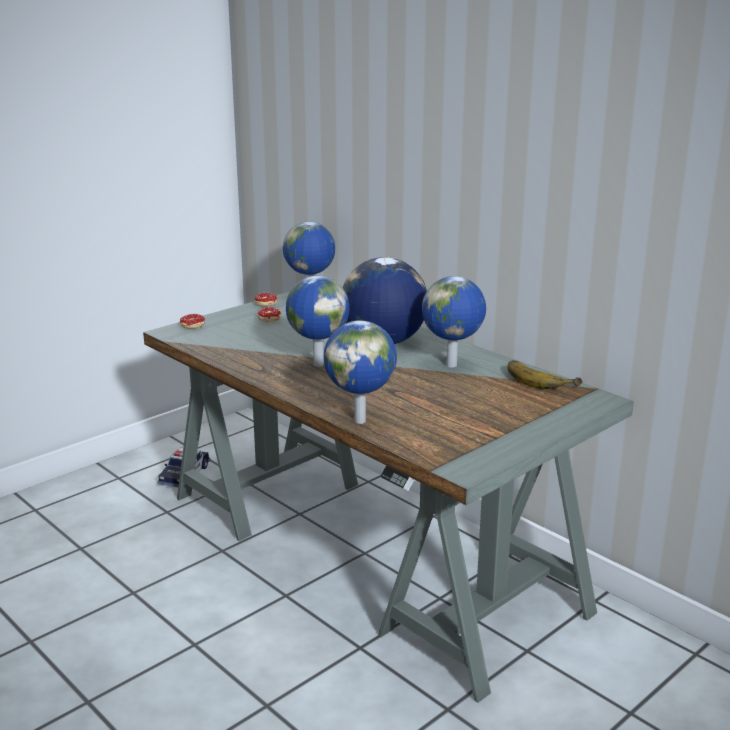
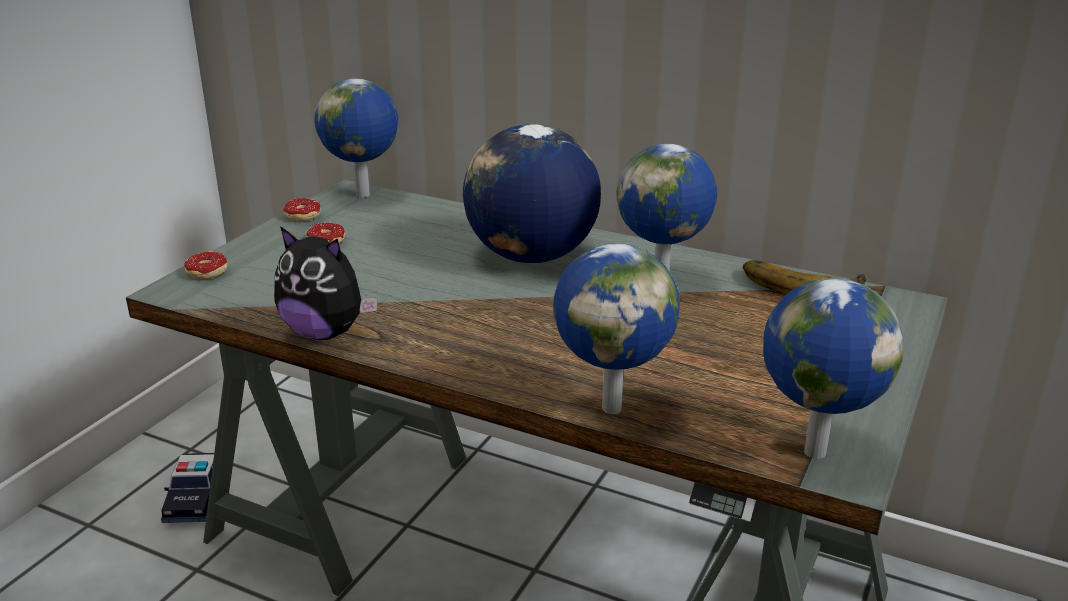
camera: 20 degrees left, 5 degrees up
(234, 363) = (325, 332): none -> plush toy
(318, 364) = (463, 311): globe -> globe (812, 451)

